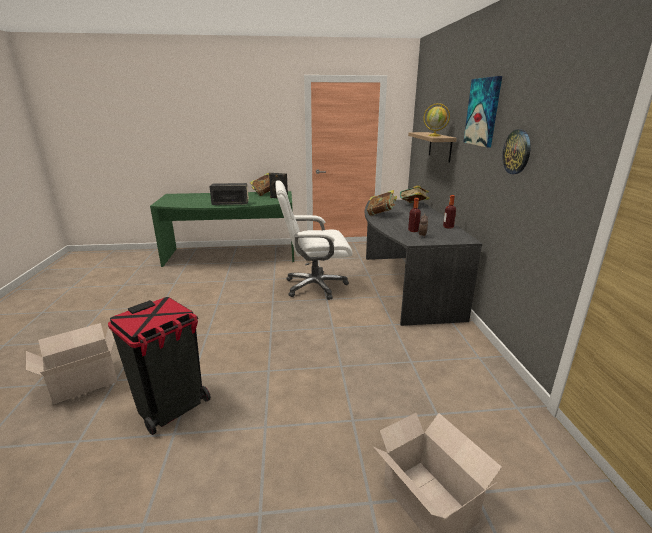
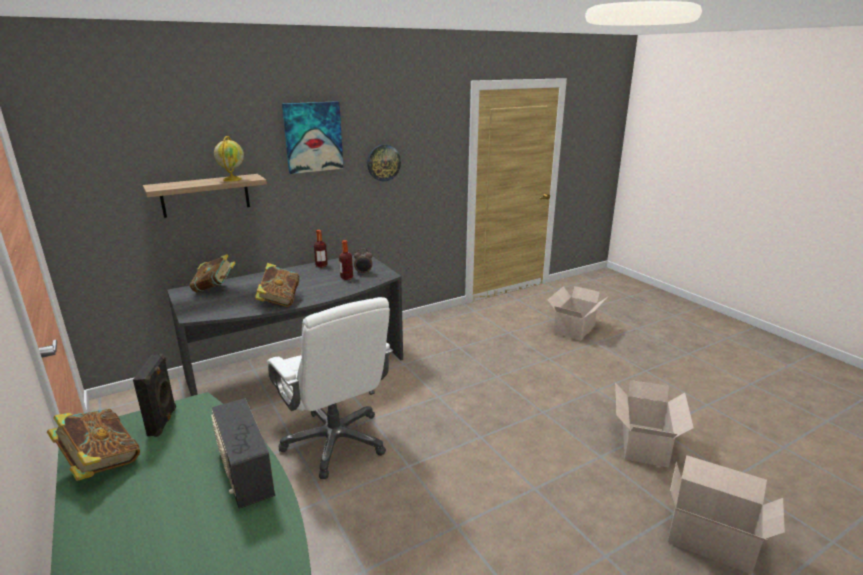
camera: 115 degrees left, 0 degrees up
(172, 408) = (643, 445): black trash can -> cardboard box

